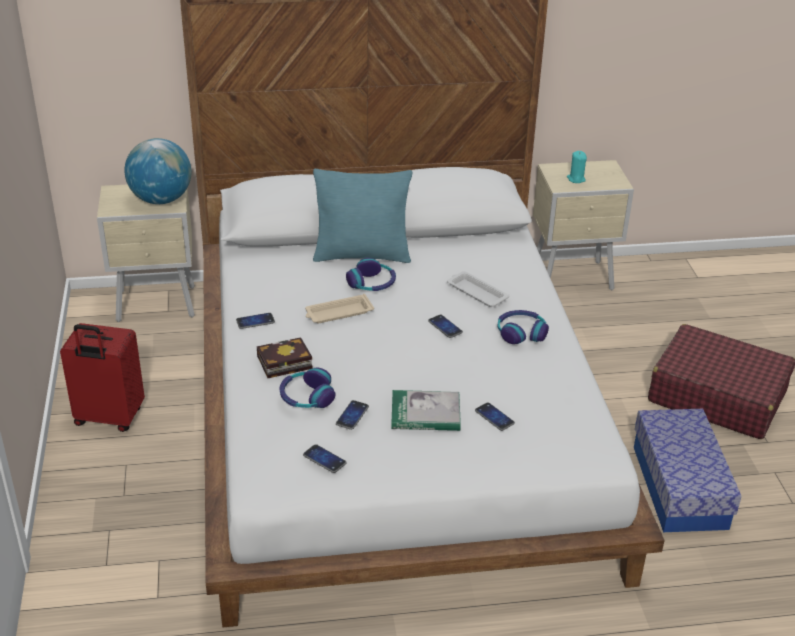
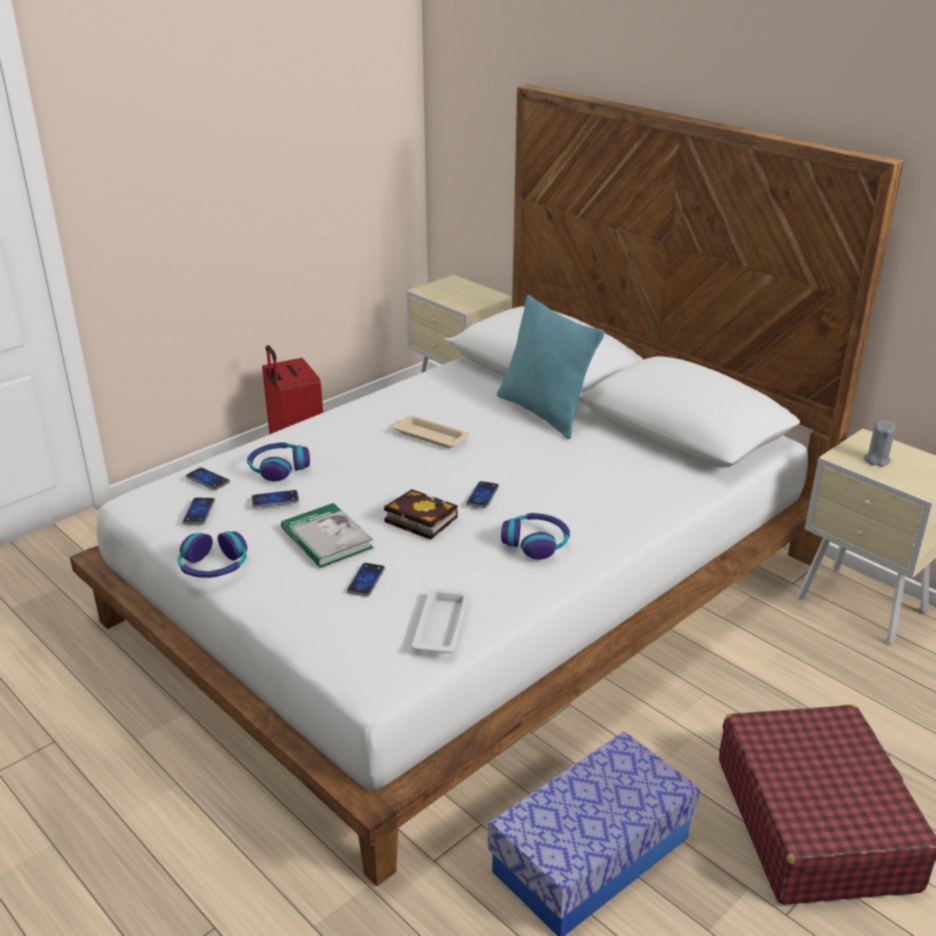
camera: 55 degrees right, 5 degrees down
(161, 199) = (469, 299): globe -> none
(255, 321) = (368, 407): phone -> phone (208, 480)
(282, 363) = (320, 441): book -> book (417, 519)
(372, 283) = (503, 434): headphones -> headphones (213, 566)
(476, 292) = (570, 491): white tray -> white tray (442, 625)
(576, 179) = (876, 460): turquoise candle -> grey candle

